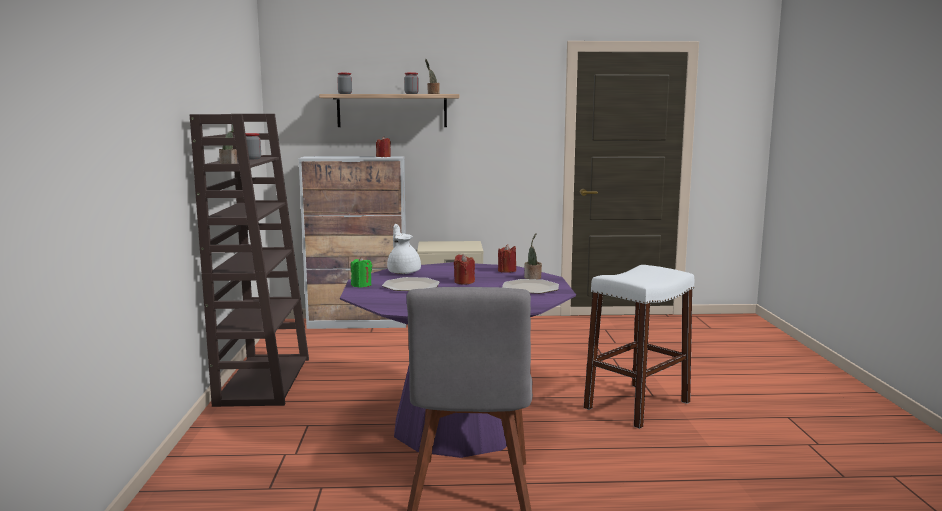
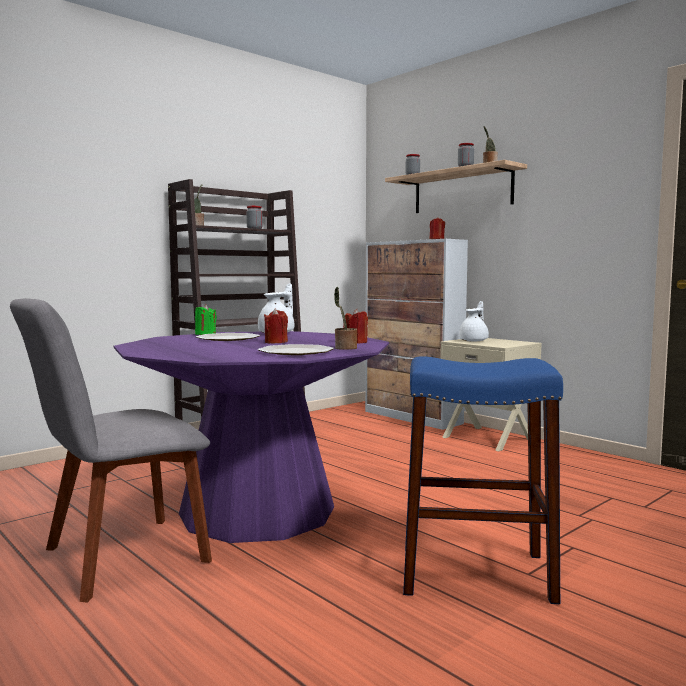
camera: 50 degrees right, 5 degrees down
(438, 246) = (474, 341): none -> white teapot
(637, 405) = (476, 573): white stool -> blue stool

